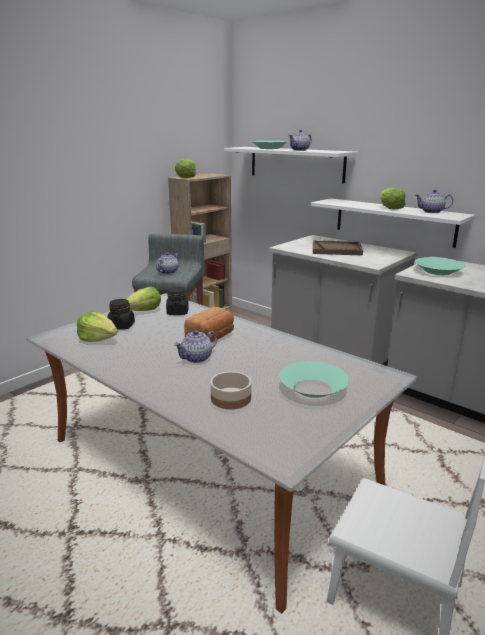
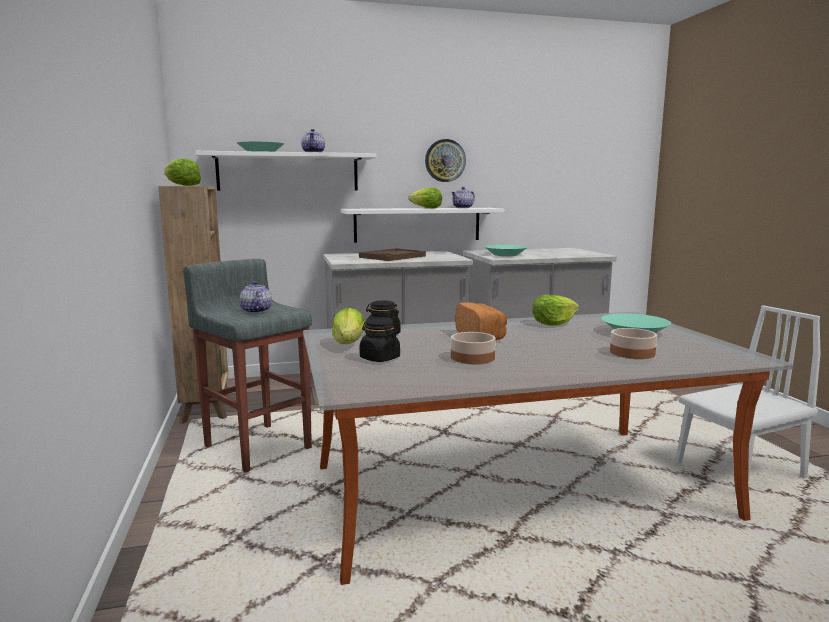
camera: 55 degrees left, 10 degrees down
(98, 339) = (403, 372): lettuce -> lettuce (553, 323)
(151, 348) = (472, 357): none -> bowl
(197, 358) = (527, 348): teapot -> none
(429, 159) = (445, 160): none -> wall clock

